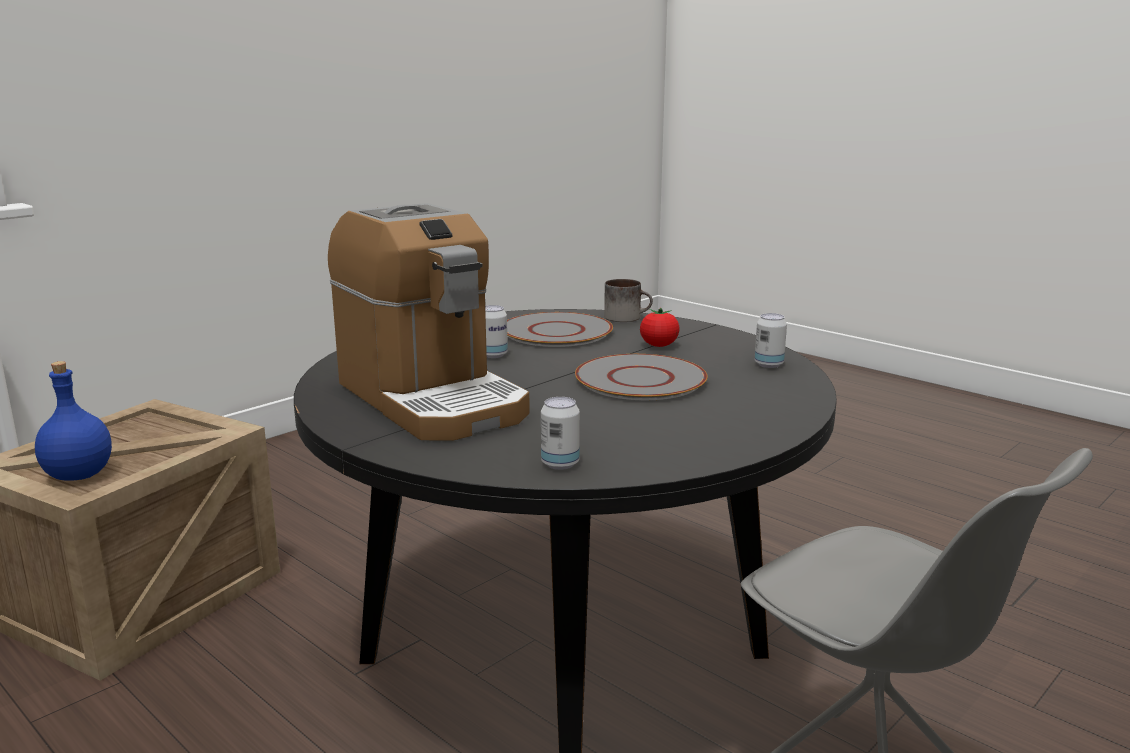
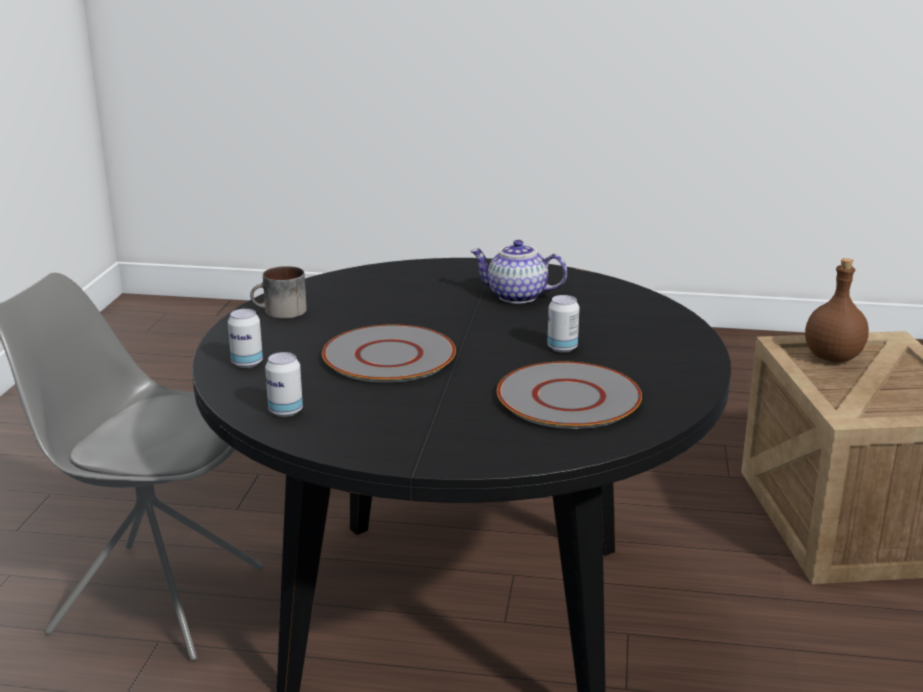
camera: 145 degrees right, 5 degrees up
(77, 475) = (833, 357): blue bottle -> brown bottle
(431, 399) = (516, 297): coffee machine -> teapot
(560, 464) = (354, 280): can -> can (247, 363)
(627, 317) = (537, 453): mug -> mug (280, 312)
(659, 345) = (430, 408): tomato -> none

